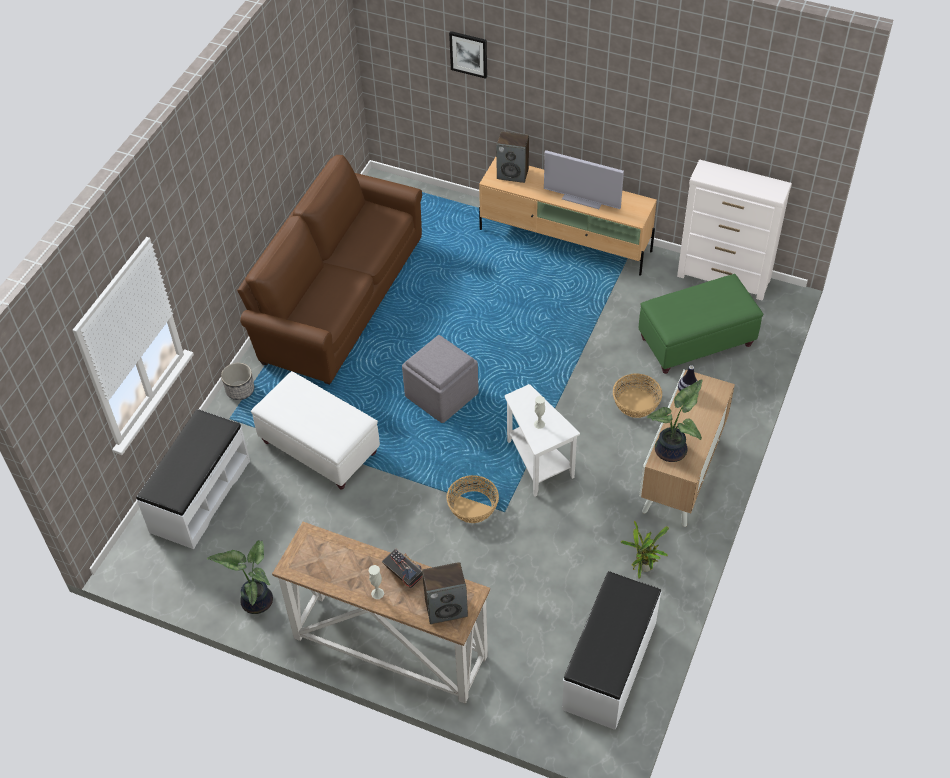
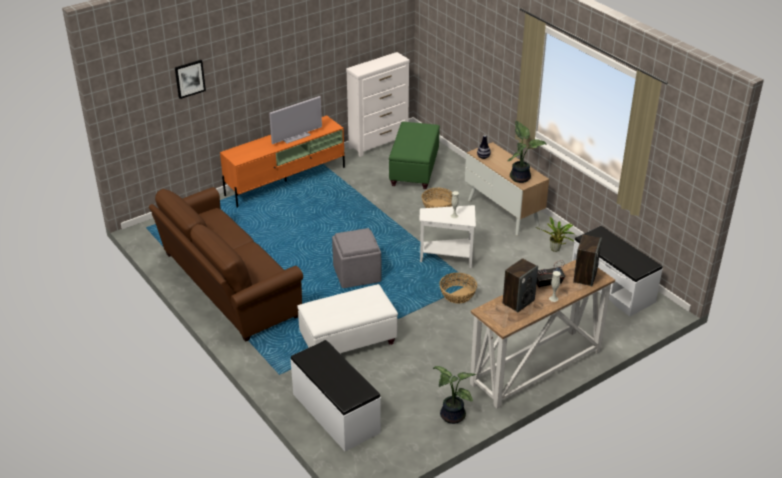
camera: 60 degrees left, 15 degrees down
(240, 390) = (258, 360): planter -> none
(513, 174) = (243, 151): speaker -> speaker (518, 301)
(566, 241) = (286, 181): beige tv stand -> orange tv stand

